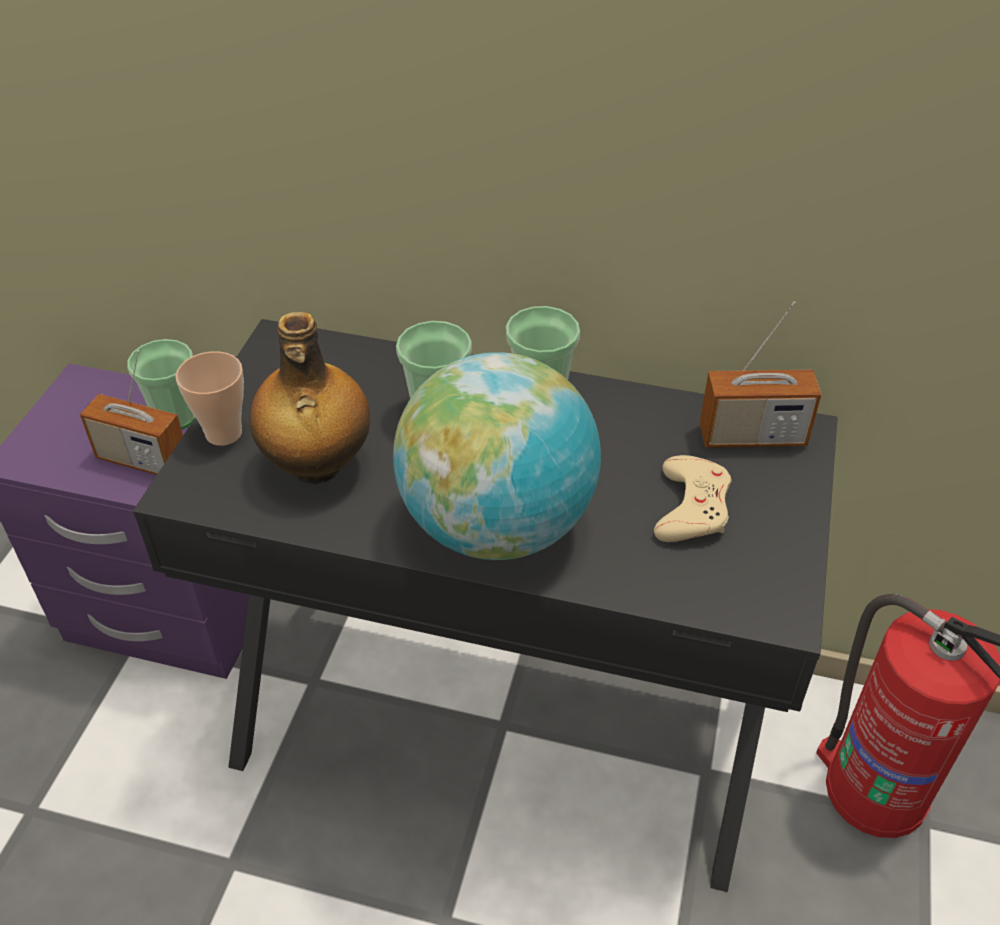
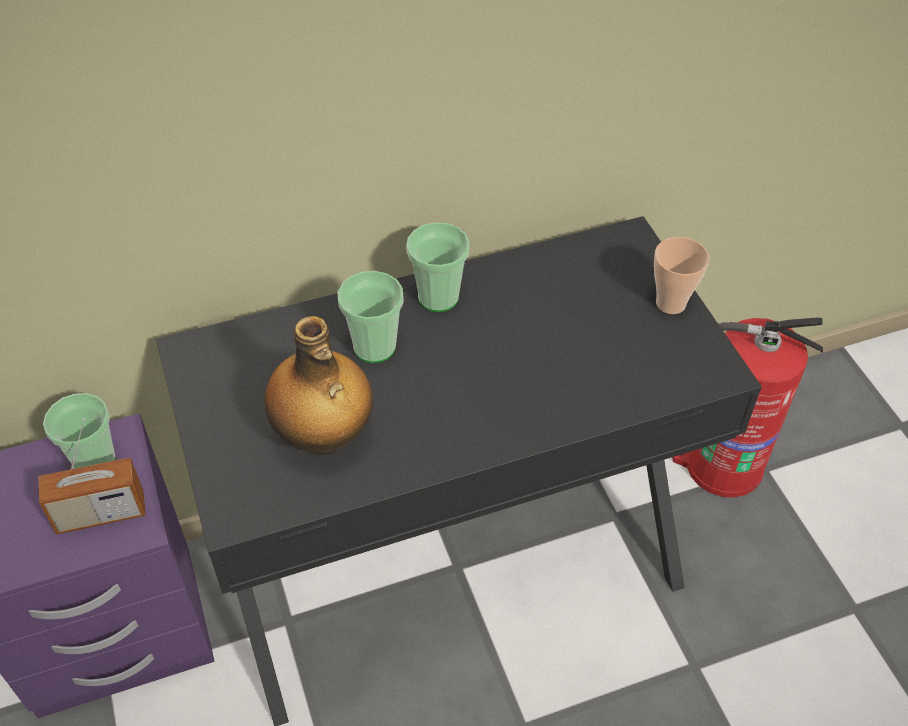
camera: 35 degrees left, 5 degrees up
(223, 433) = (221, 450): cup -> cup (670, 303)
(497, 524) = (495, 410): globe -> none
(691, 507) = (609, 328): beige game controller -> none
(752, 436) = (604, 257): radio -> none

